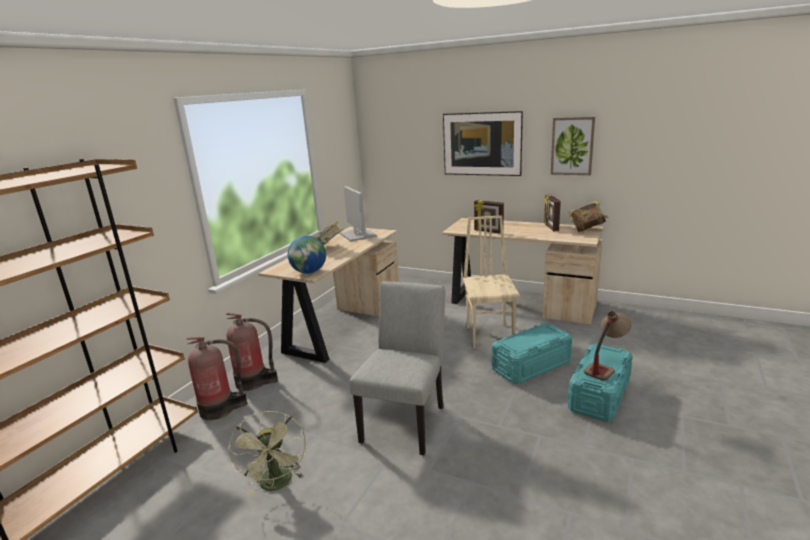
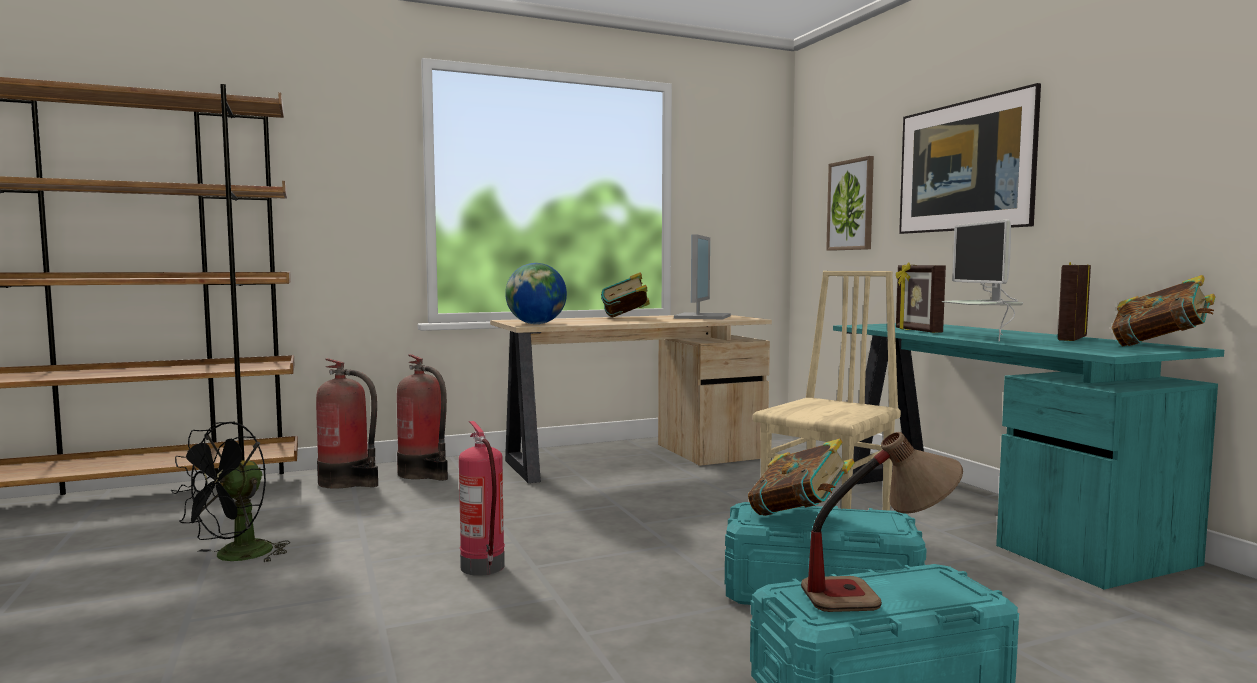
camera: 40 degrees right, 15 degrees down
(277, 485) = (235, 557): green fan -> black fan
(406, 419) = (484, 567): grey chair -> fire extinguisher
(519, 302) = (987, 514): beige desk -> turquoise desk
(526, 235) = (981, 338): none -> monitor
(526, 340) = (799, 515): none -> book
(572, 146) = (1146, 145): picture -> picture (851, 205)

